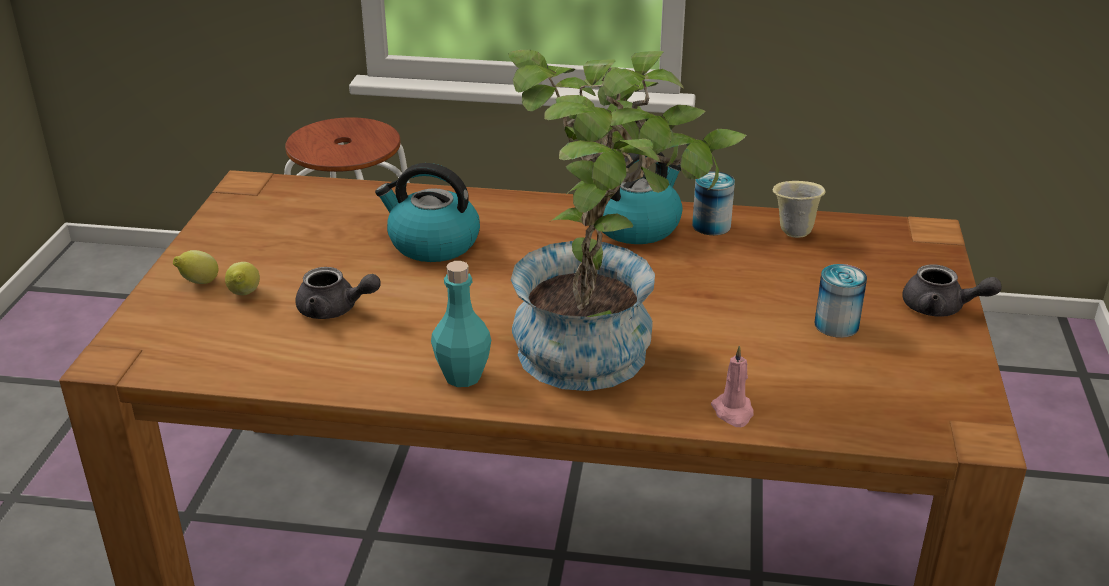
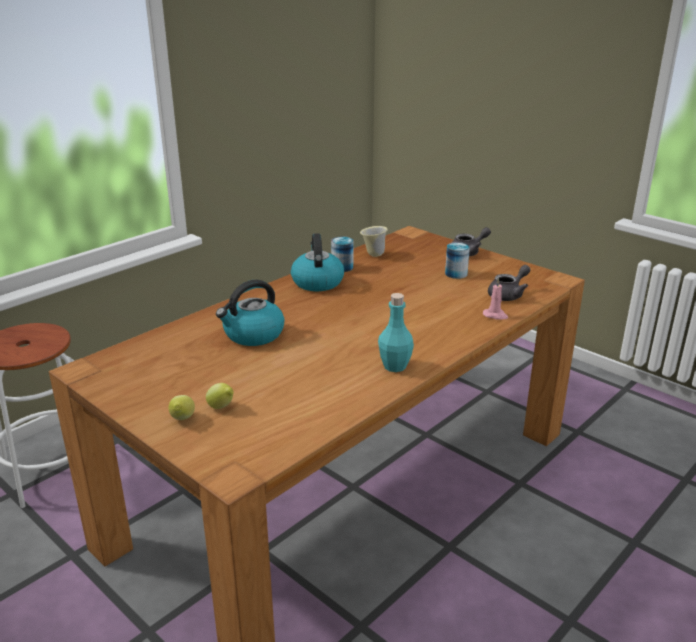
camera: 55 degrees left, 5 degrees down
(335, 310) = (281, 383): grey teapot -> grey teapot (508, 295)
(603, 348) = (413, 325): potted plant -> none

